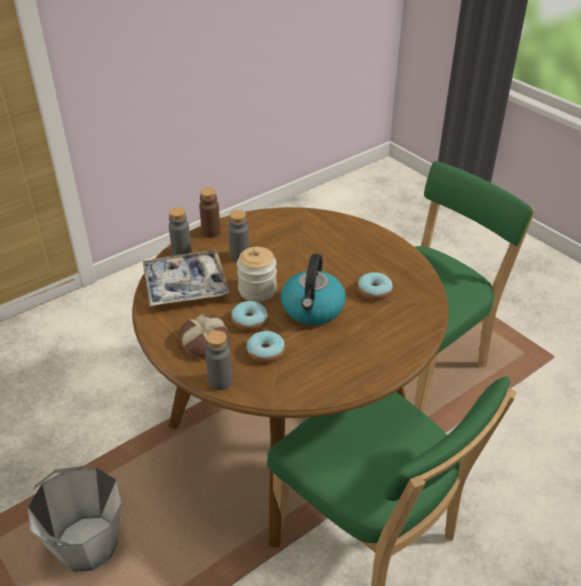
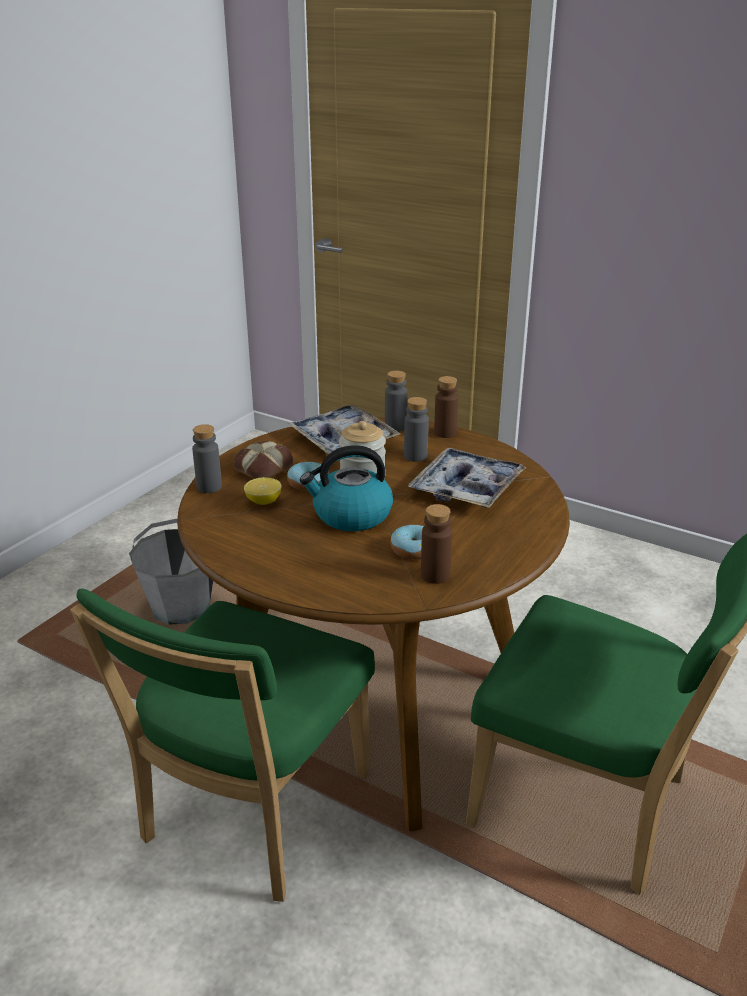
camera: 70 degrees right, 10 degrees down
(265, 352) = (263, 501): donut -> lemon
(302, 246) = (466, 488): none -> tray
(409, 290) = (435, 575): none -> brown bottle

